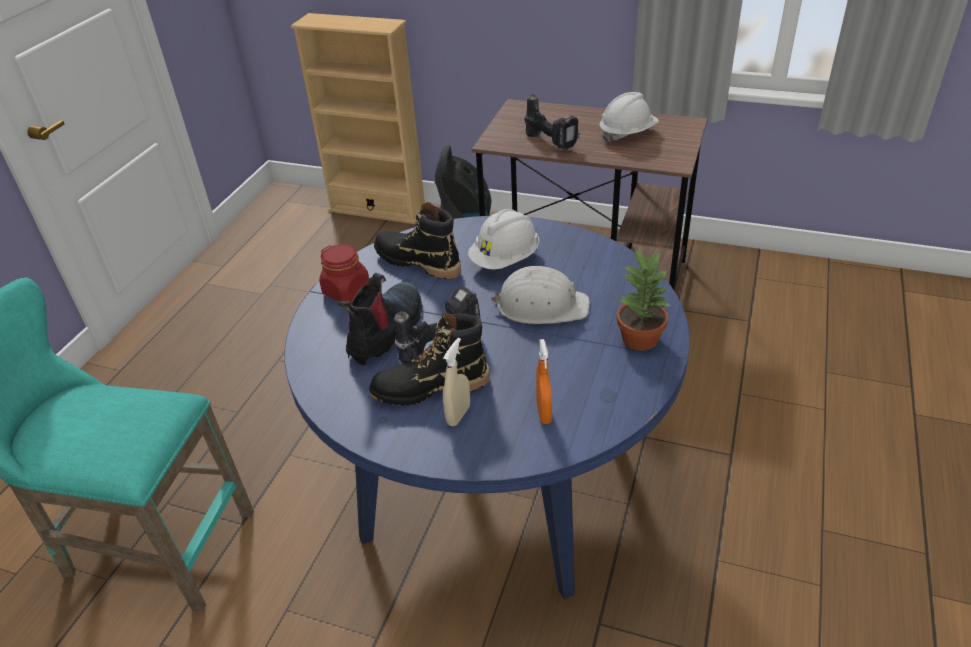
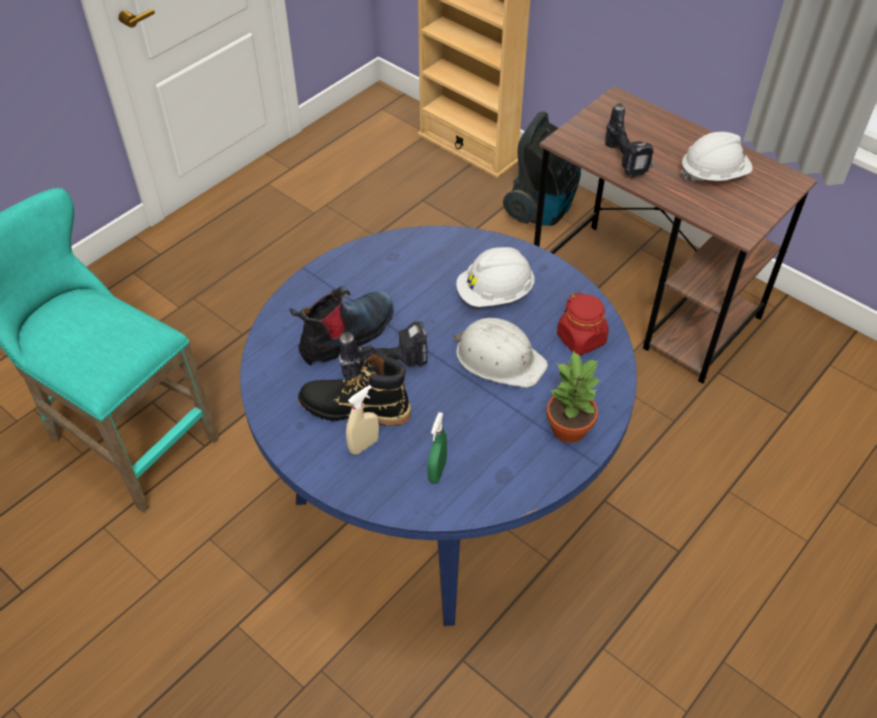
camera: 20 degrees right, 10 degrees up
(347, 291) = (334, 279): red jar -> red jar (581, 339)
(418, 262) = (413, 268): black boot -> none
(544, 413) = (437, 471): orange spray bottle -> green spray bottle

